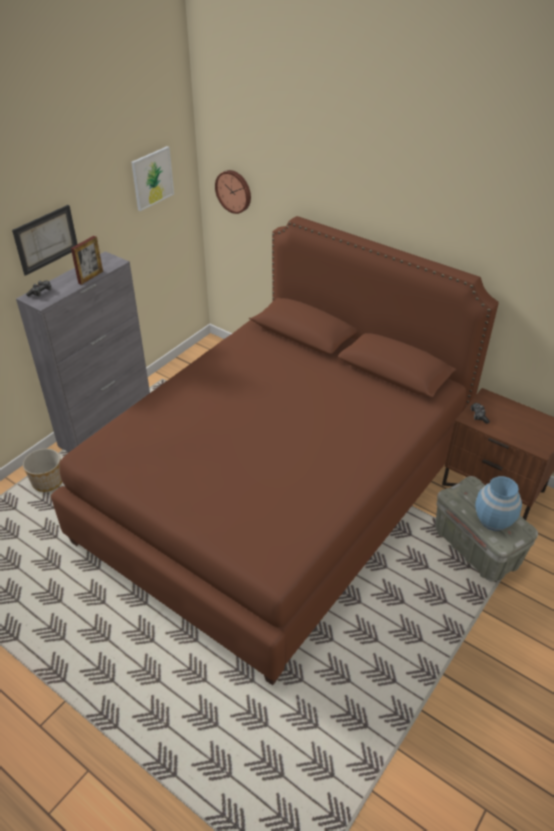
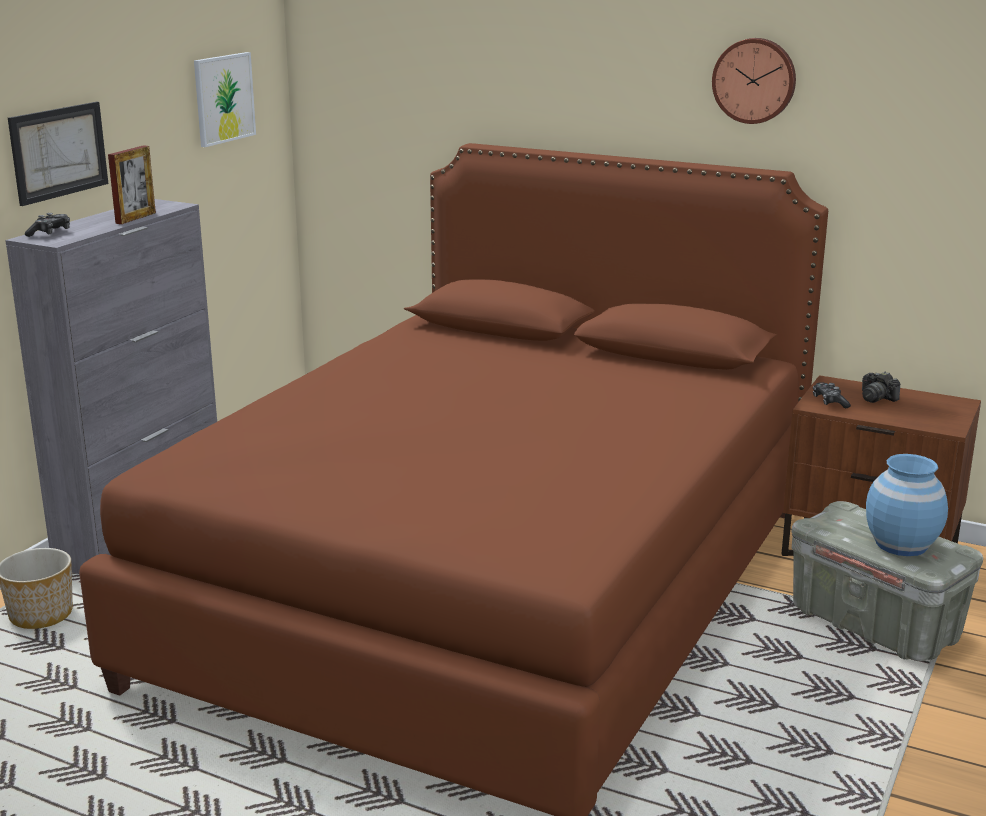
camera: 10 degrees left, 20 degrees down
(234, 191) = (356, 129): wall clock -> wall clock (754, 80)
(508, 415) = (876, 398): none -> camera

